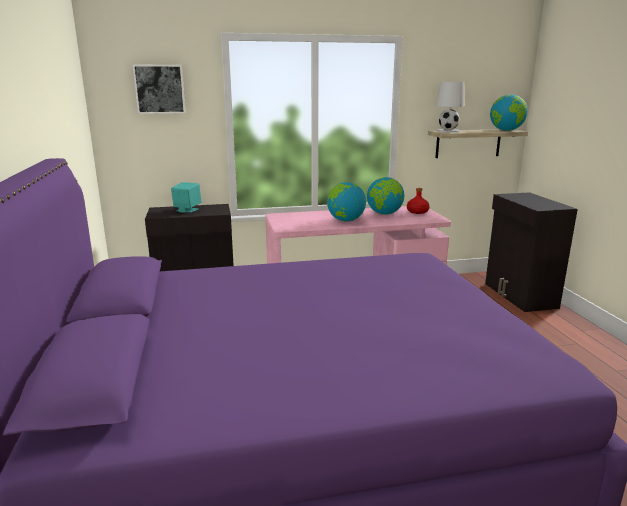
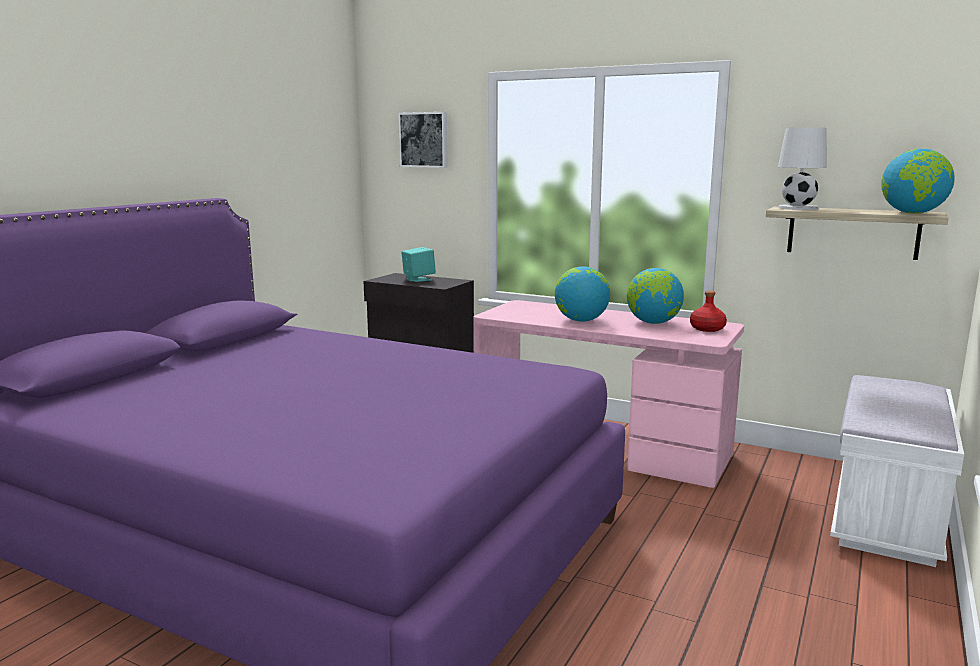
camera: 40 degrees right, 5 degrees down
(519, 295) = (886, 516): black cabinet -> white bench

